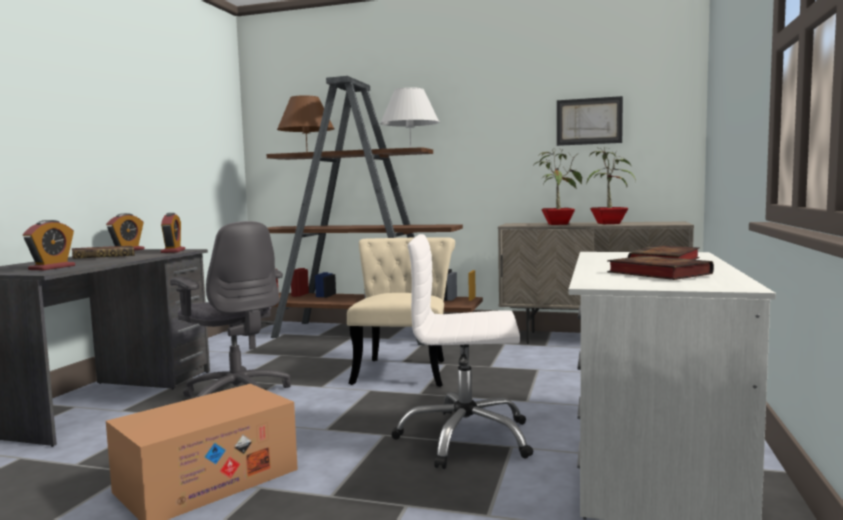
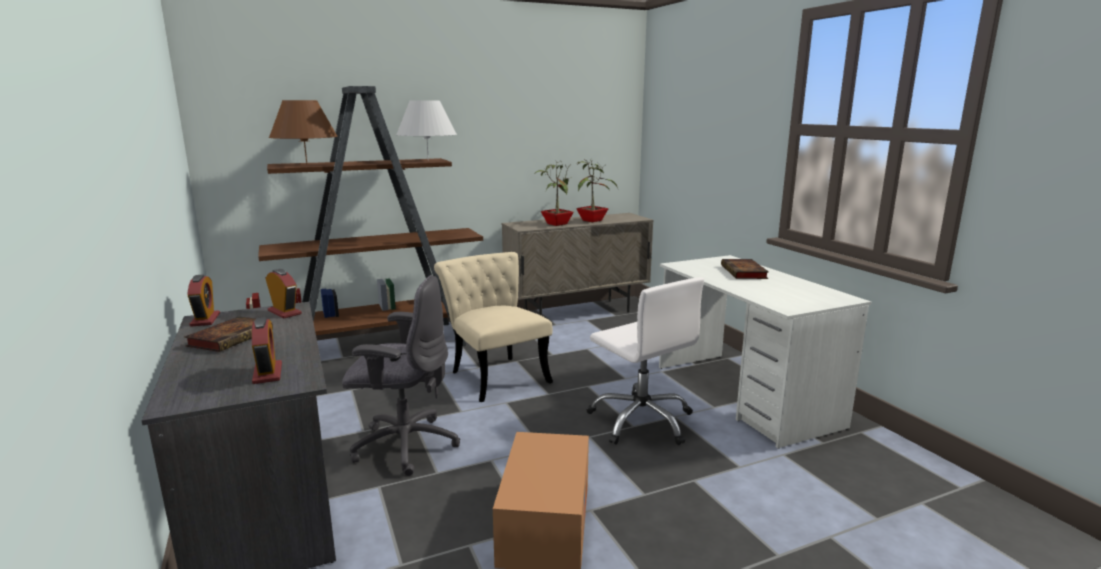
camera: 40 degrees left, 10 degrees up
(465, 438) = (641, 420): white office chair -> white office chair turned 90 degrees counterclockwise
(589, 121) = (564, 133): picture -> none
(655, 273) = (779, 289): book -> none

